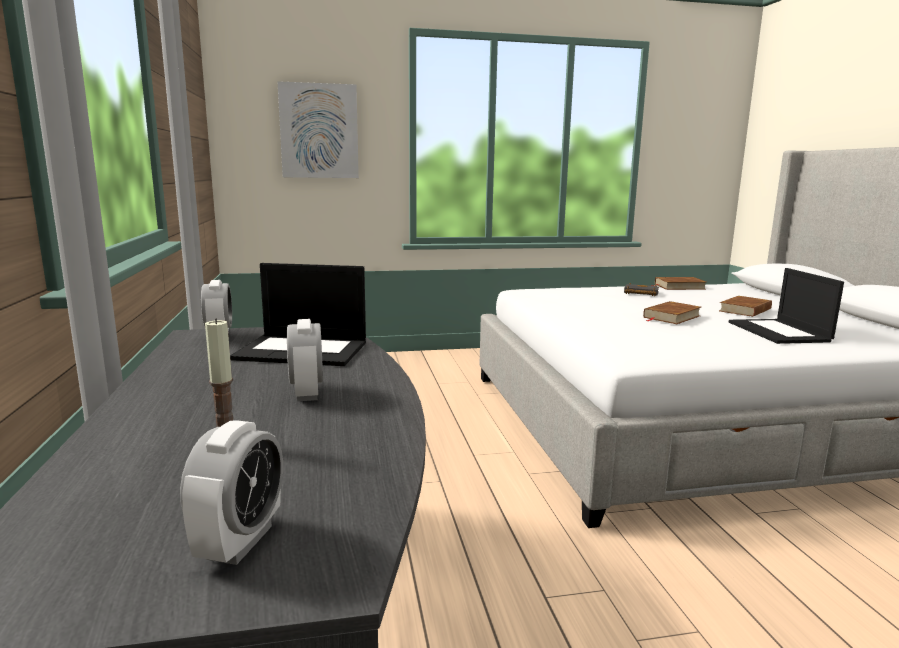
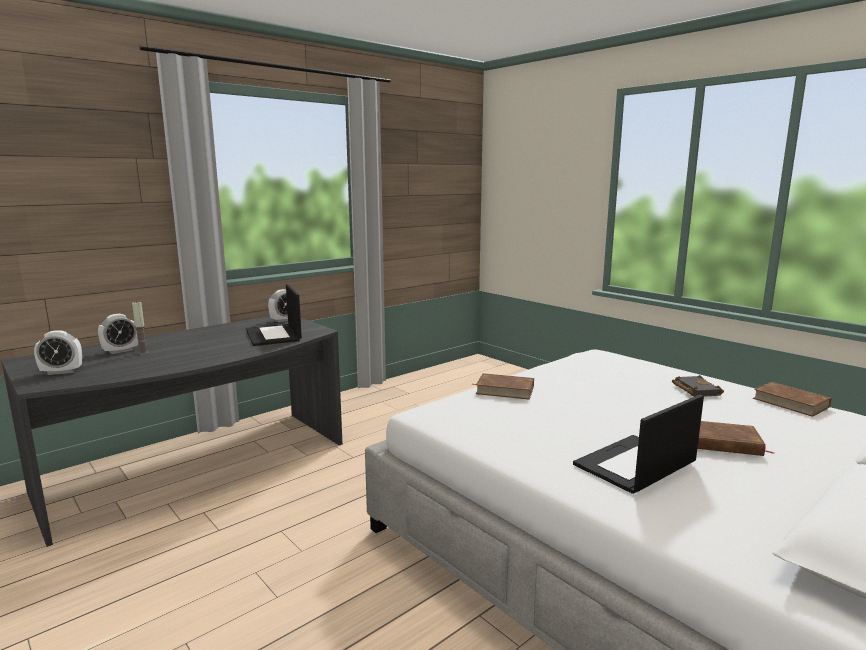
camera: 60 degrees right, 0 degrees up
(307, 393) = (206, 349): alarm clock -> alarm clock (121, 351)
(319, 131) = (543, 186): picture -> none
(671, 317) = (603, 412): brown book -> brown book (504, 390)

